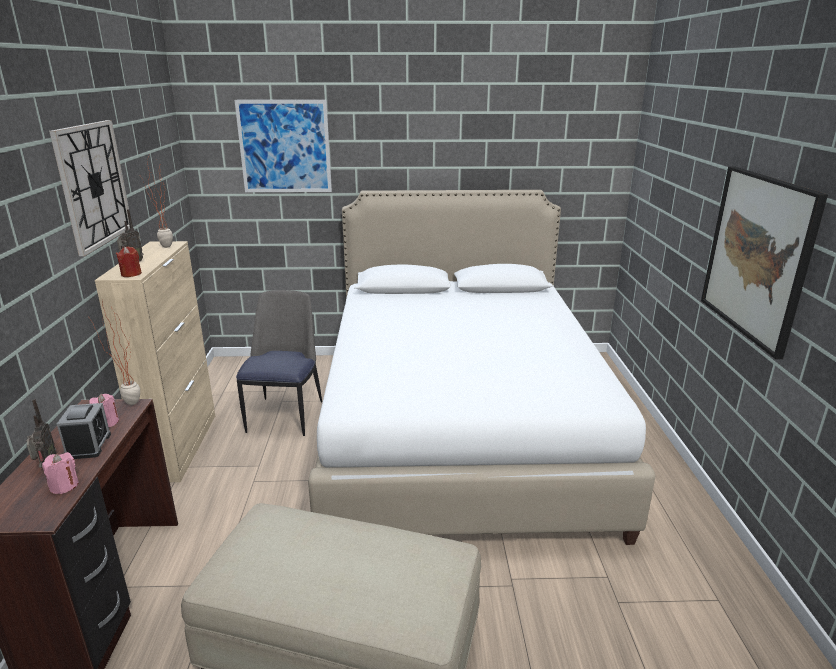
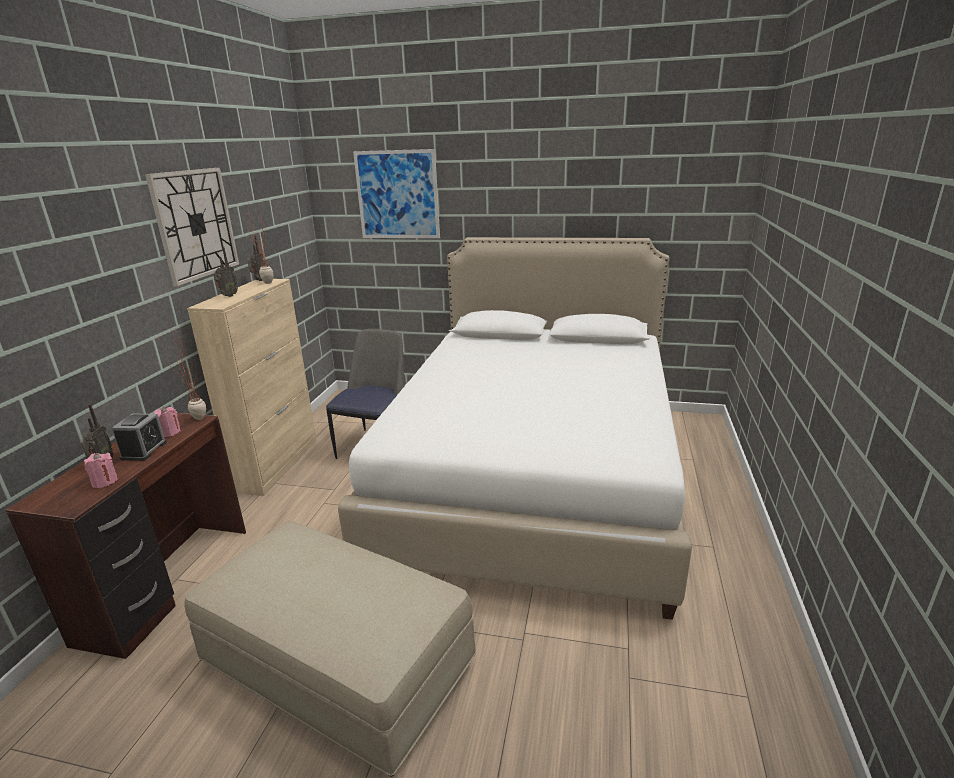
camera: 15 degrees right, 0 degrees up
(131, 274) = (219, 304): red candle -> none
(152, 244) = (258, 280): none -> radio
(757, 256) = (840, 309): picture -> none

